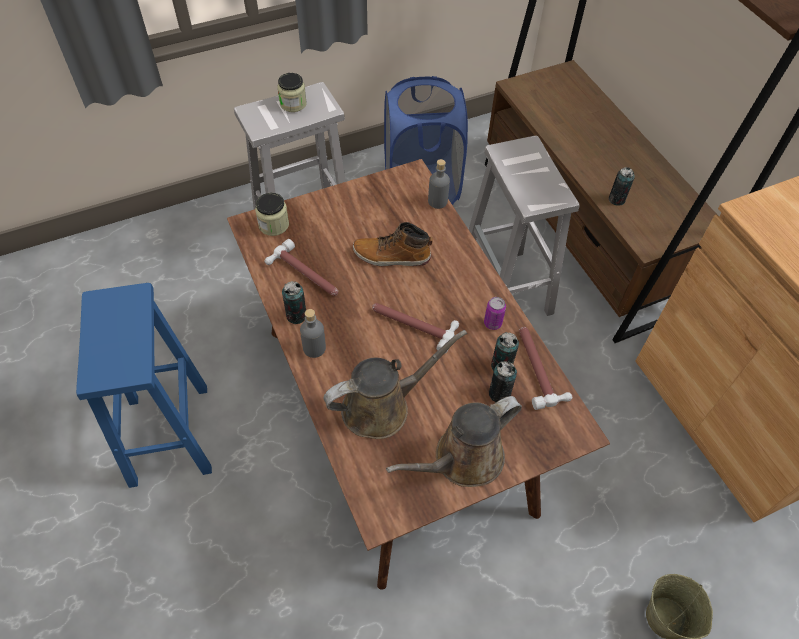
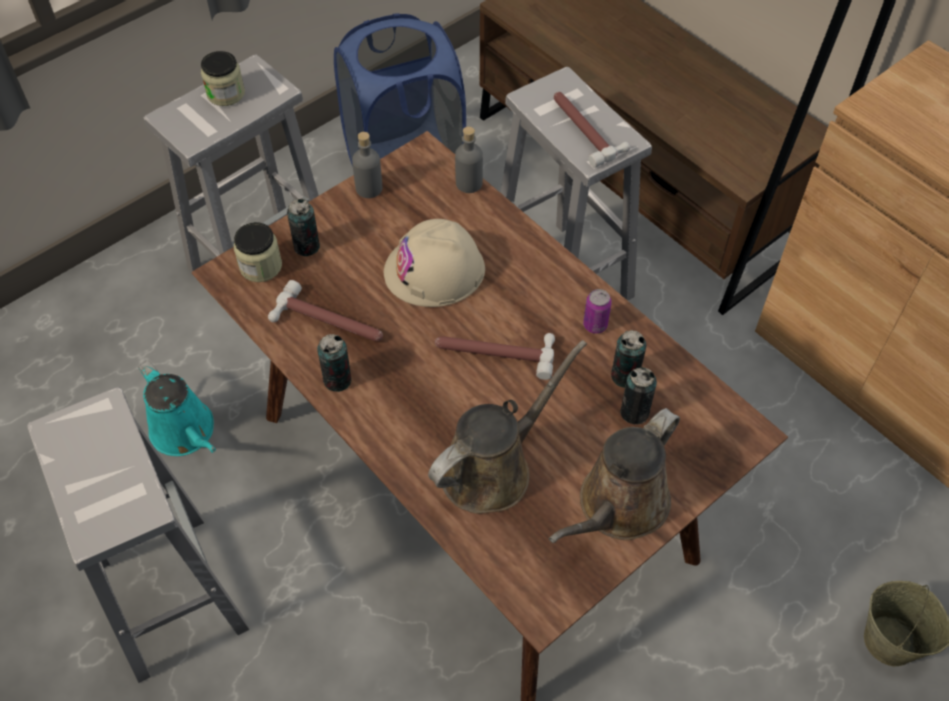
camera: 15 degrees left, 0 degrees up
(169, 433) = (169, 592): blue stool -> white stool
(216, 329) = (186, 433): none -> turquoise watering can
(314, 348) = (377, 416): grey bottle -> grey bottle (369, 188)
(391, 256) = (435, 270): boot -> beige hard hat
(537, 367) = (670, 367): hammer -> hammer (584, 129)
(616, 199) = (686, 128): can -> can (307, 246)

